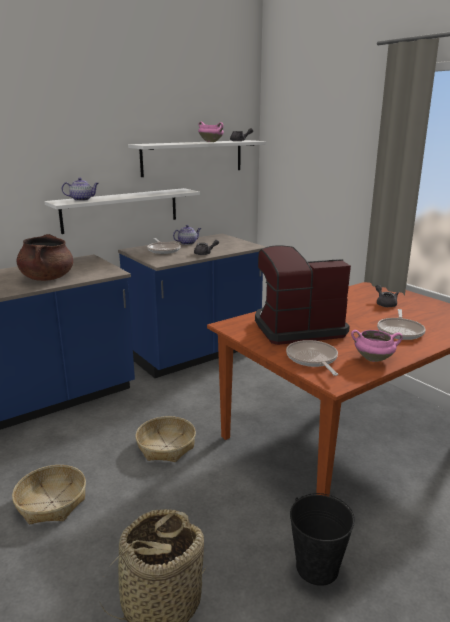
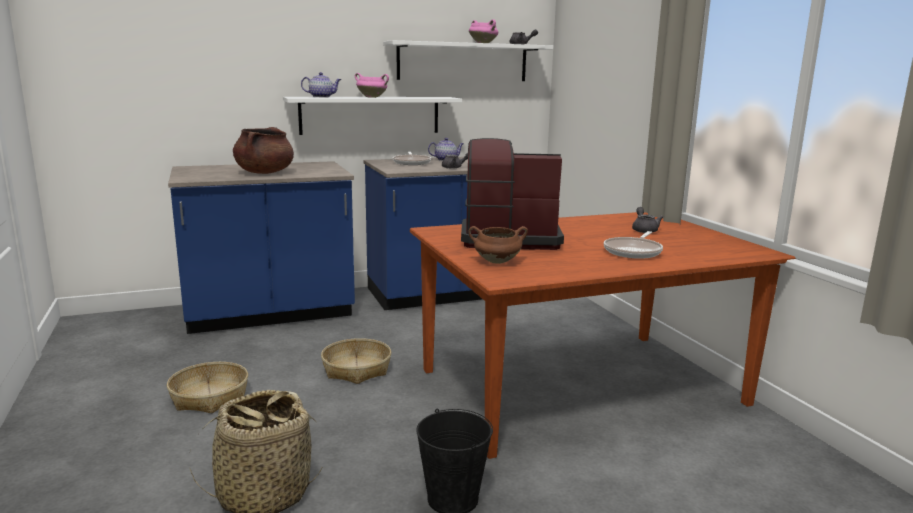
camera: 15 degrees right, 5 degrees down
(312, 359) = (496, 262): frying pan -> brown cooking pot
(374, 358) = (571, 268): pink cooking pot -> pink cooking pot (372, 97)

